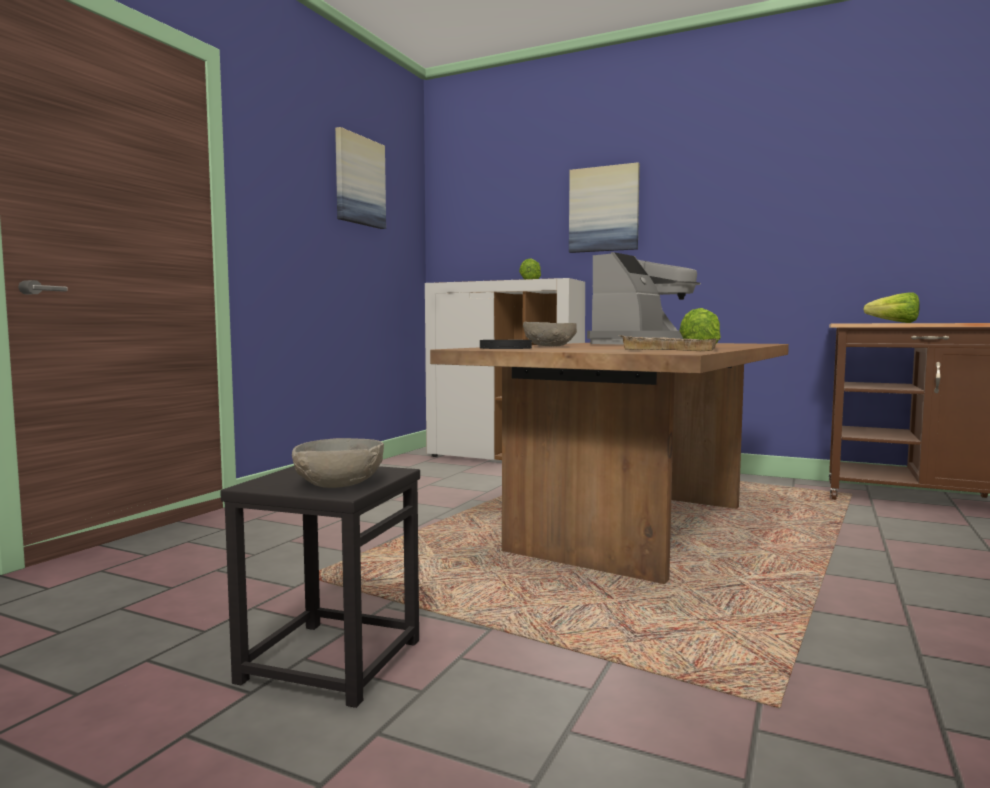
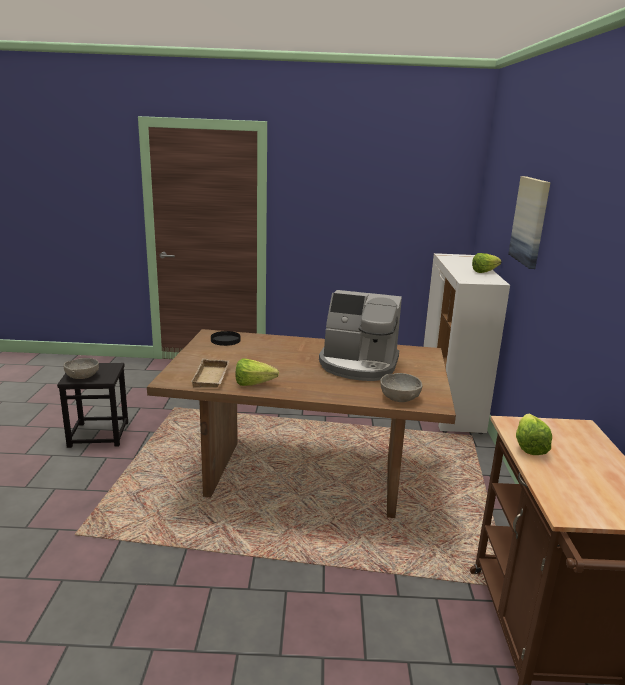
camera: 65 degrees right, 15 degrees up
(359, 181) = (390, 175): picture -> none
(550, 346) = (275, 345): grey bowl -> grey bowl (399, 398)

